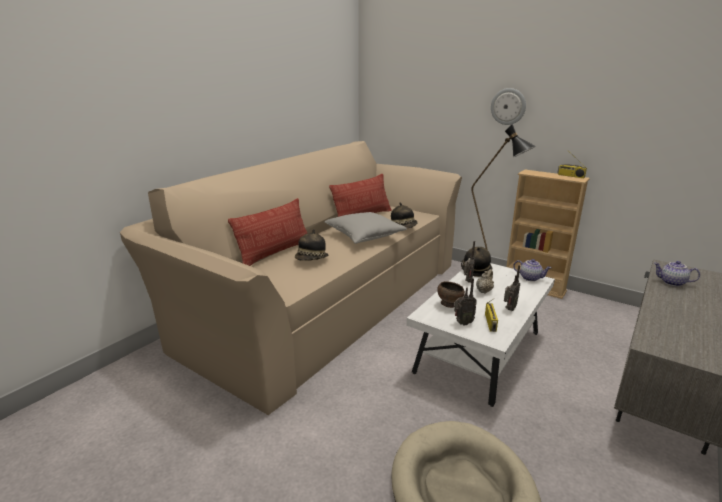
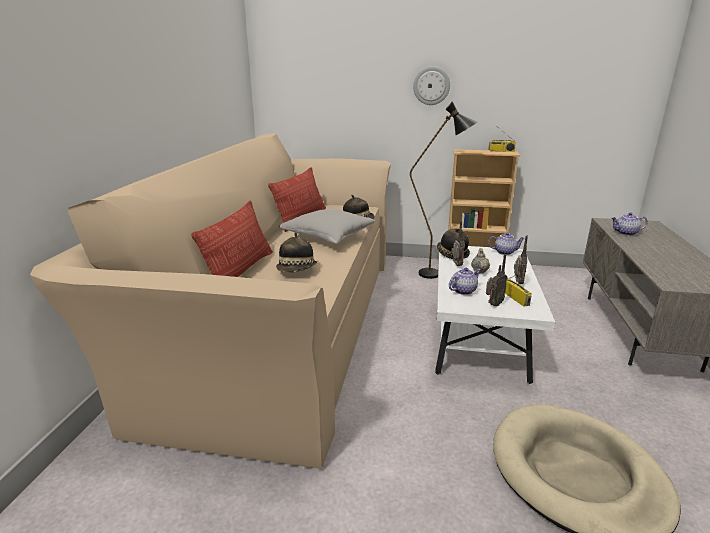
camera: 25 degrees left, 0 degrees up
(449, 305) = (463, 290): brown bowl -> teapot

